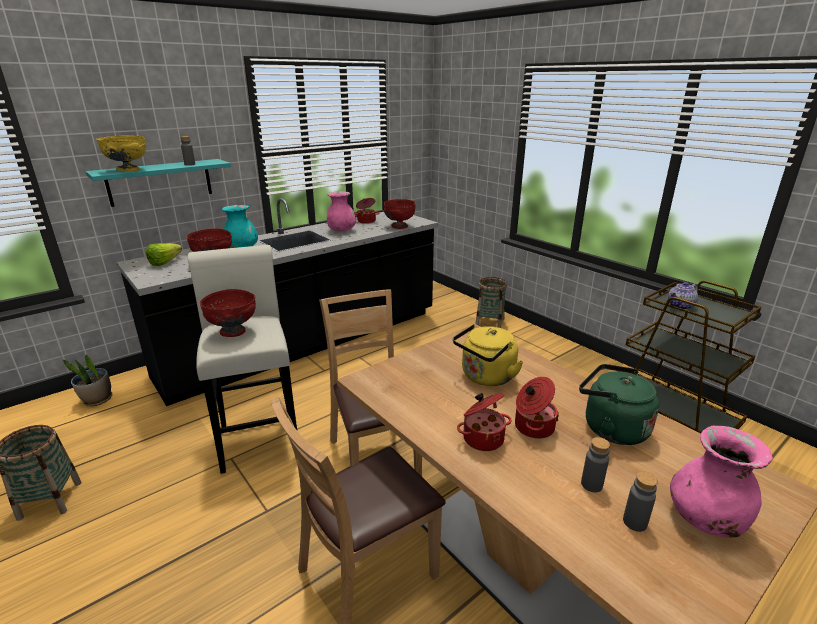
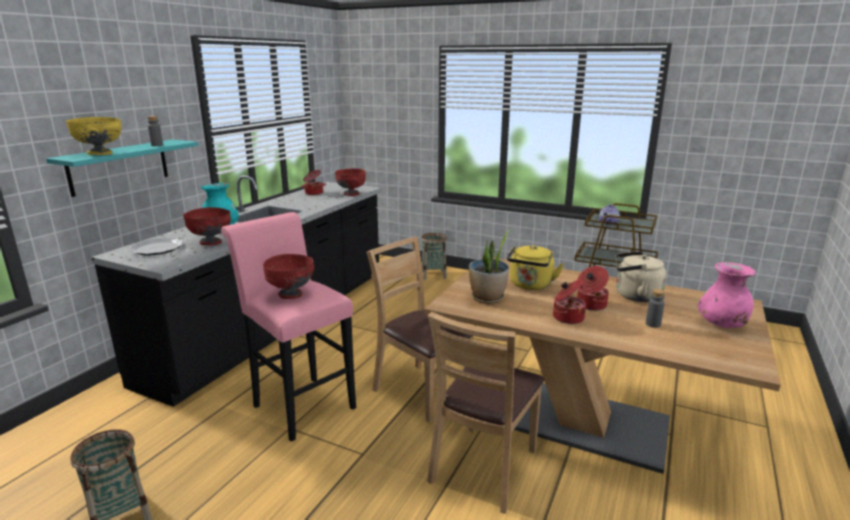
camera: 25 degrees left, 5 degrees down
(97, 400) = (78, 422): potted plant -> potted plant (487, 298)
(168, 262) = (157, 249): lettuce -> plate
(259, 435) = (300, 404): white stool -> pink stool
(341, 231) = (301, 203): pink vase -> none
(610, 428) = (634, 296): green kettle -> beige kettle
(634, 522) = (691, 335): grey bottle -> none

